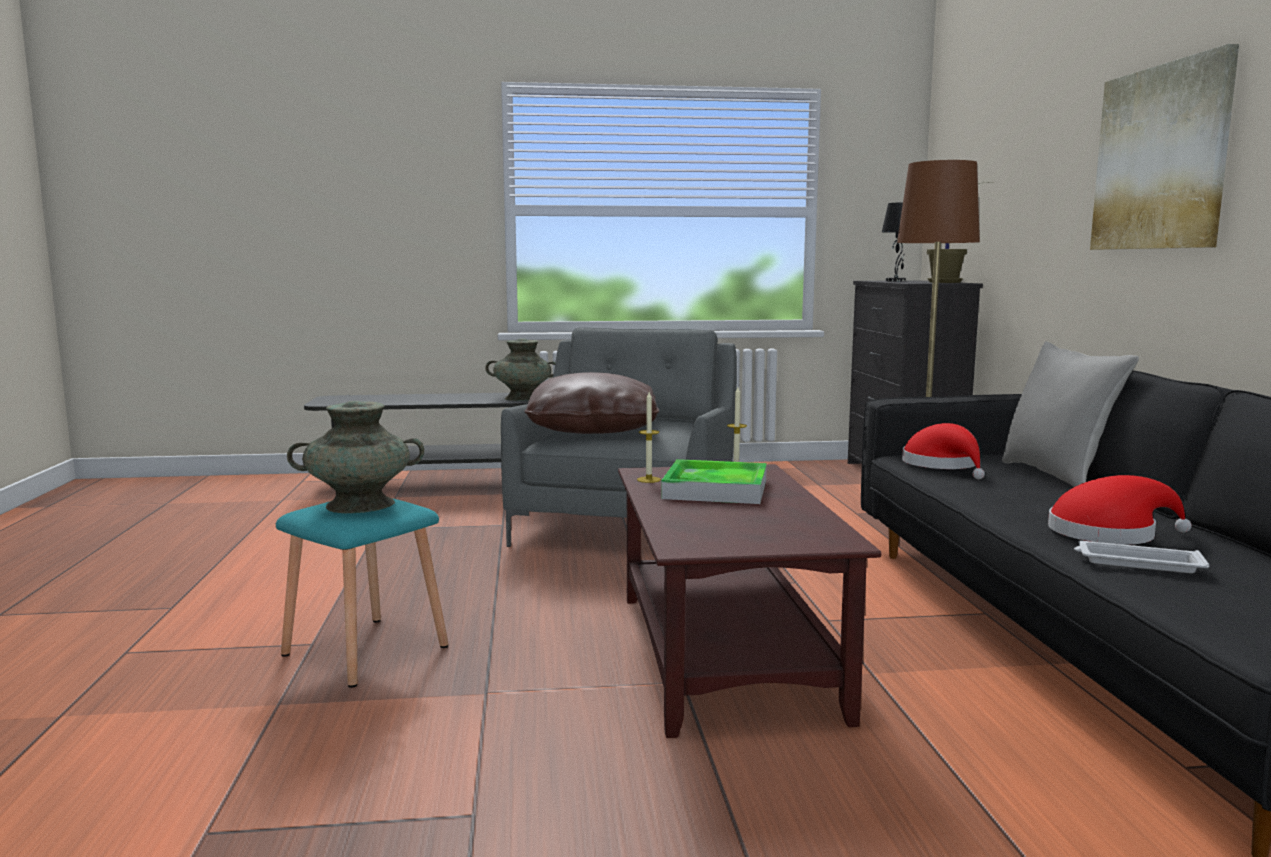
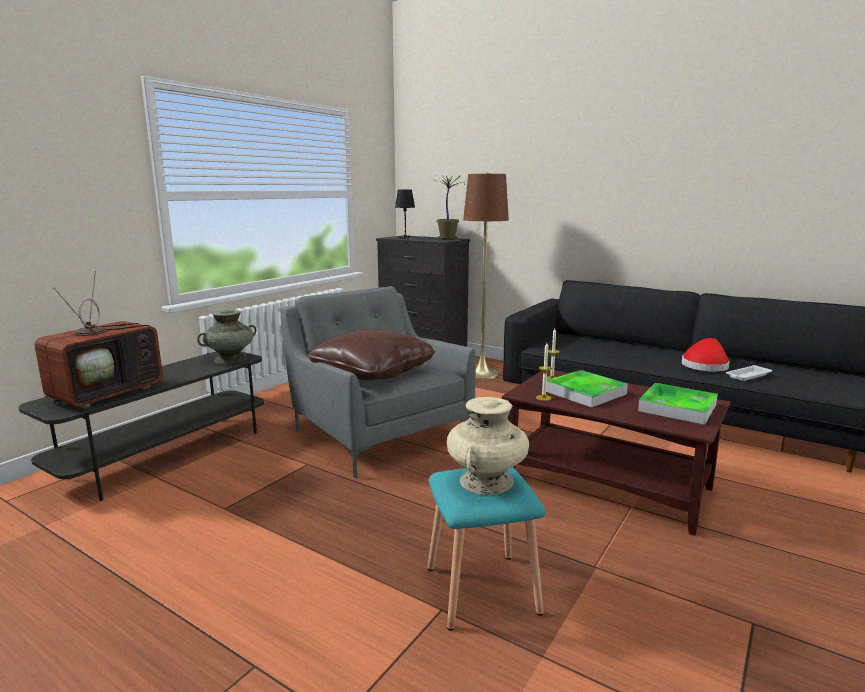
camera: 50 degrees left, 5 degrees up
(359, 505) = (486, 481): turquoise vase -> beige vase
(378, 400) = (108, 393): none -> television
(763, 530) = (677, 408): none -> tray
(943, 466) = (566, 348): red hat -> none
(1057, 475) = (604, 341): grey pillow -> none
(1161, 158) = (612, 182): picture -> none

